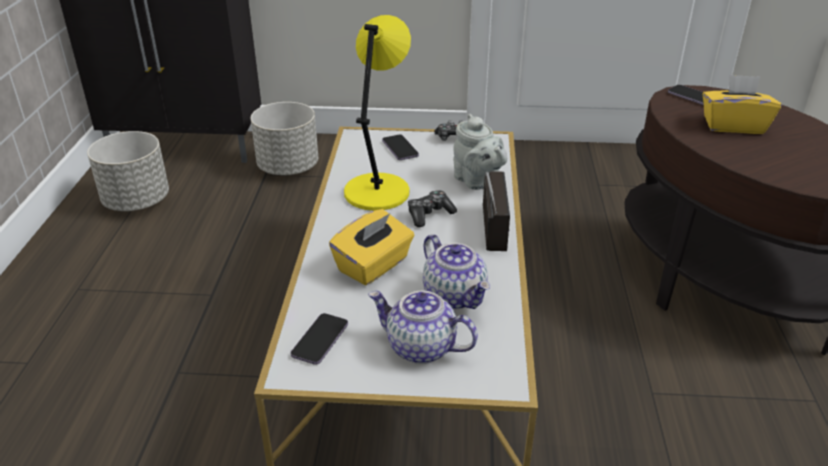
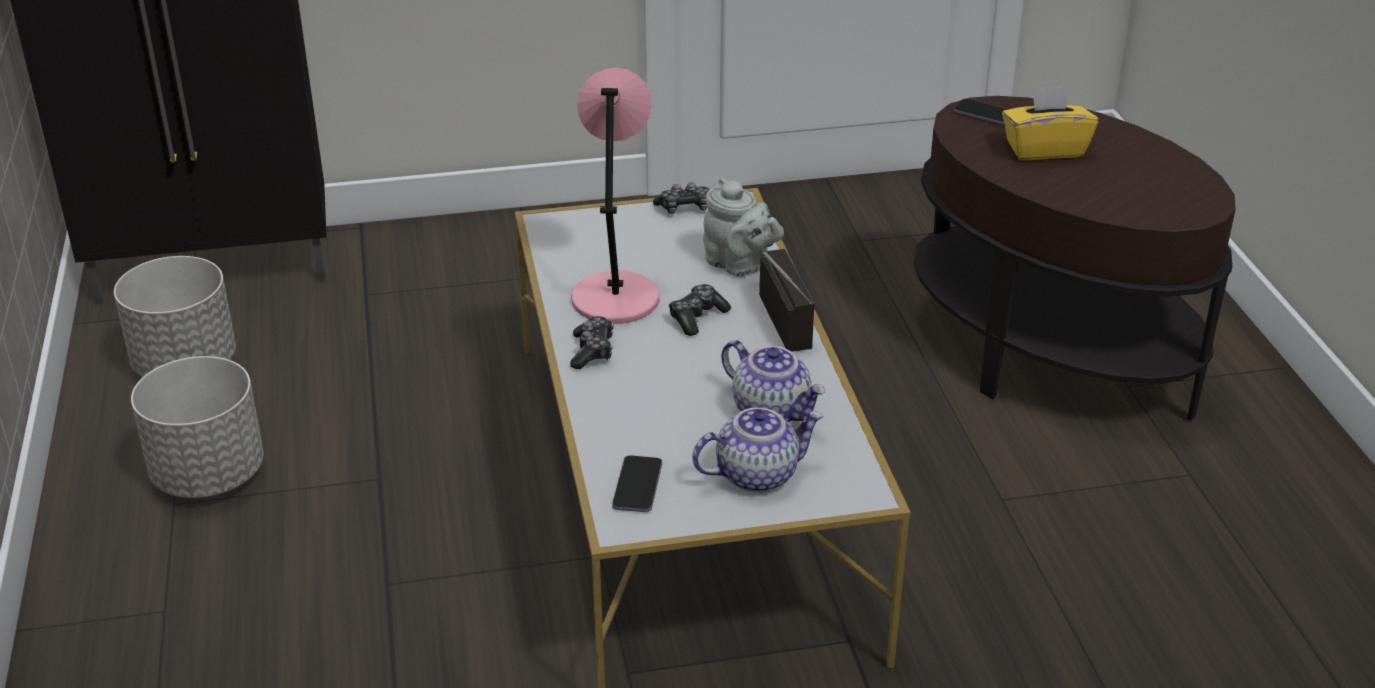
camera: 15 degrees left, 0 degrees up
(287, 168) = (396, 279): grey planter -> grey planter (208, 475)
(341, 227) = (592, 351): none -> game controller
(374, 265) = (658, 391): yellow tissue box -> none
(378, 191) = (615, 296): yellow table lamp -> pink table lamp
(400, 149) = (616, 233): phone -> none
(420, 347) = (757, 474): teapot -> teapot turned 150 degrees clockwise

